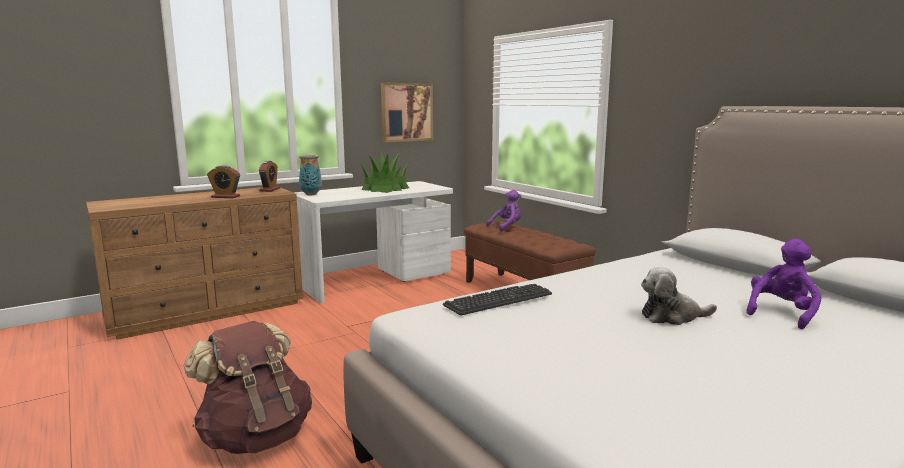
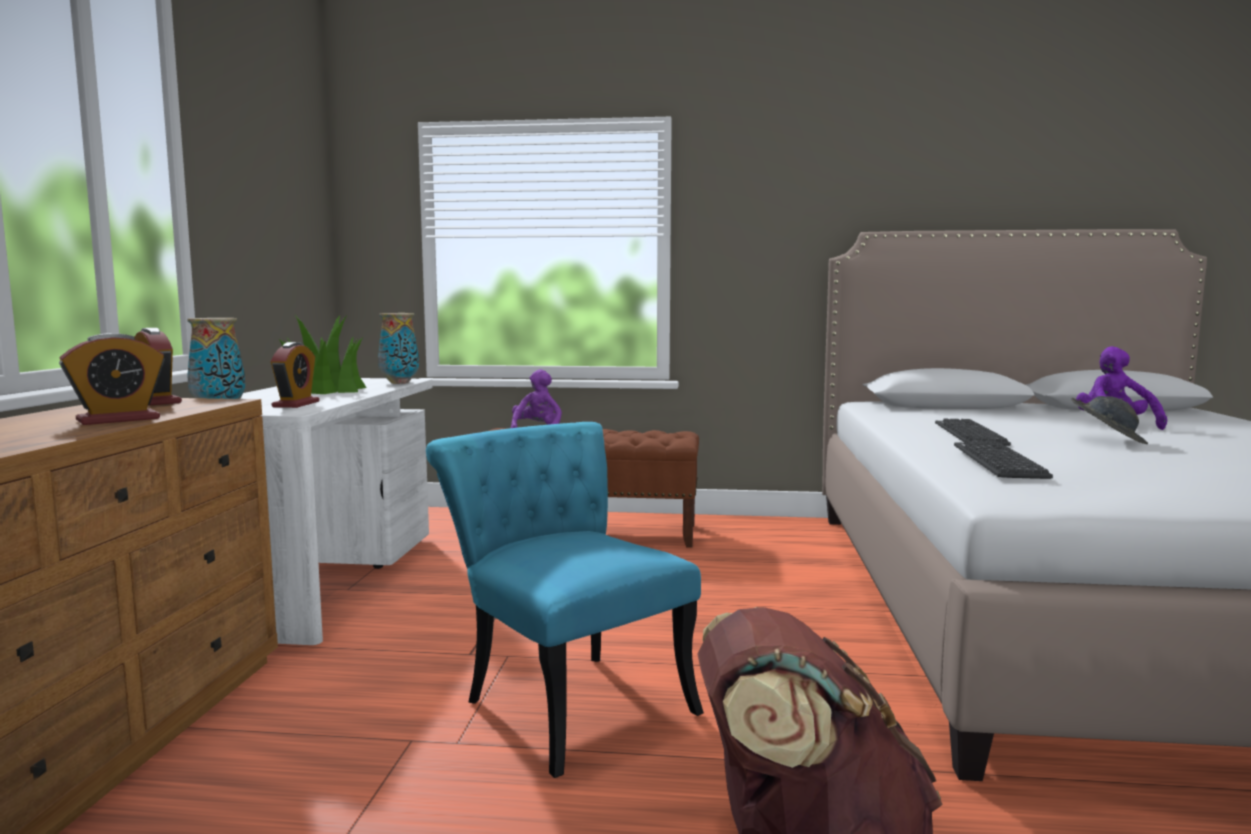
camera: 50 degrees left, 5 degrees down
(330, 355) = (566, 699): none -> turquoise chair
(338, 196) = (296, 404): none -> alarm clock
(406, 112) = (273, 244): picture -> none
(427, 189) = (400, 383): none -> vase
(604, 284) = (969, 434): none -> keyboard
(672, 316) = (1106, 440): plush toy -> grey hat

